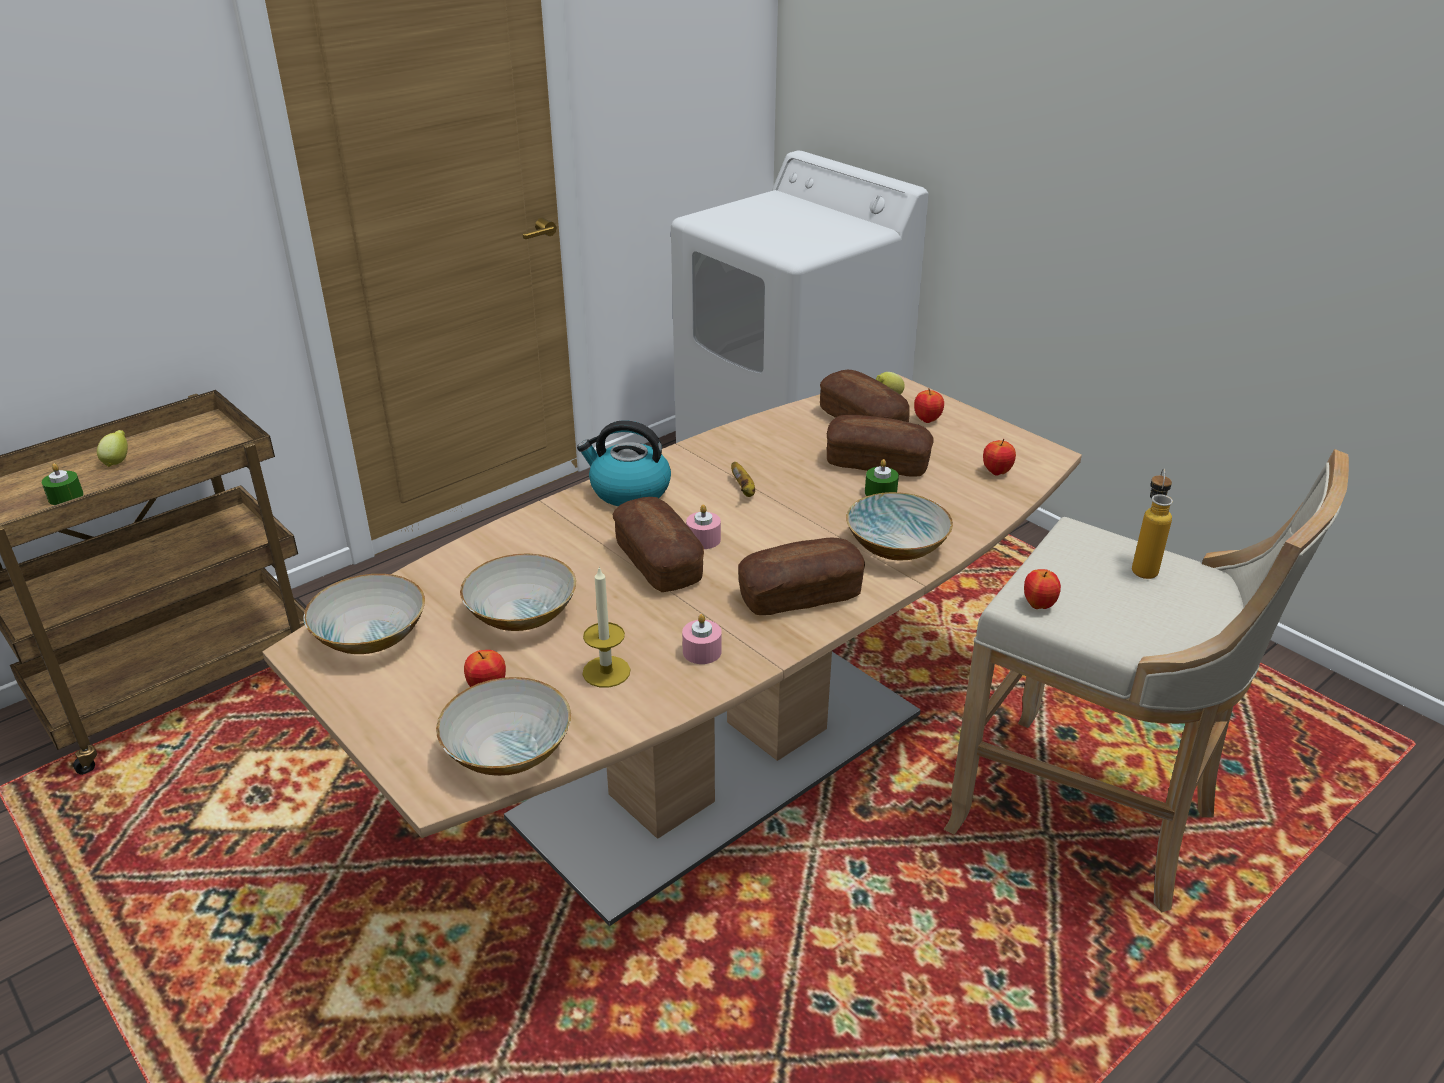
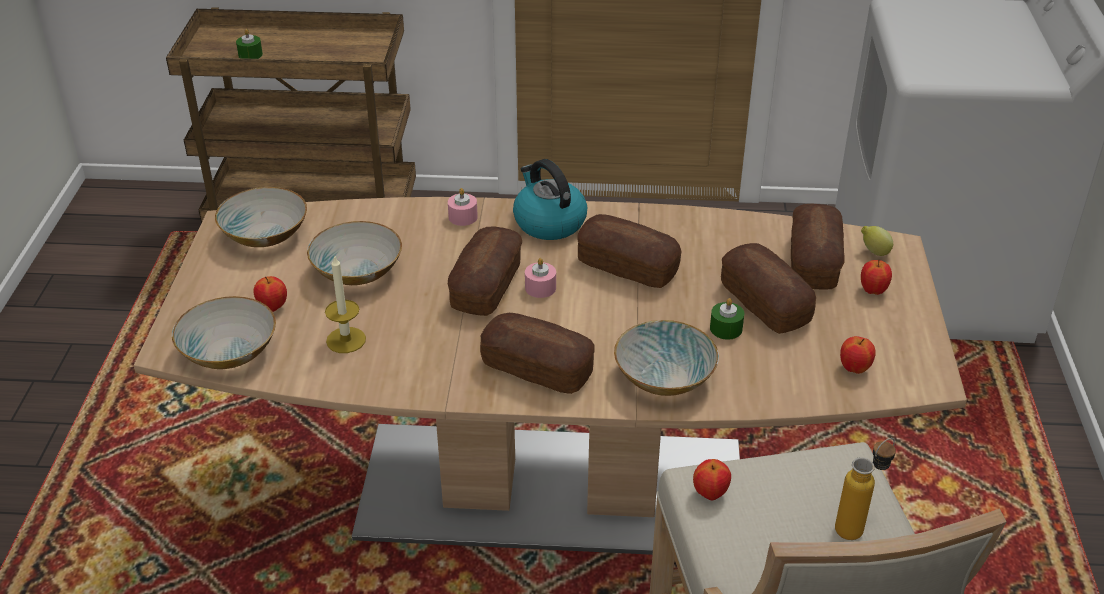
camera: 45 degrees right, 5 degrees up
(117, 461) = (303, 42): lemon -> none
(702, 651) = (417, 365): pink candle -> pink candle (463, 217)
(744, 490) = (627, 267): banana -> bread

